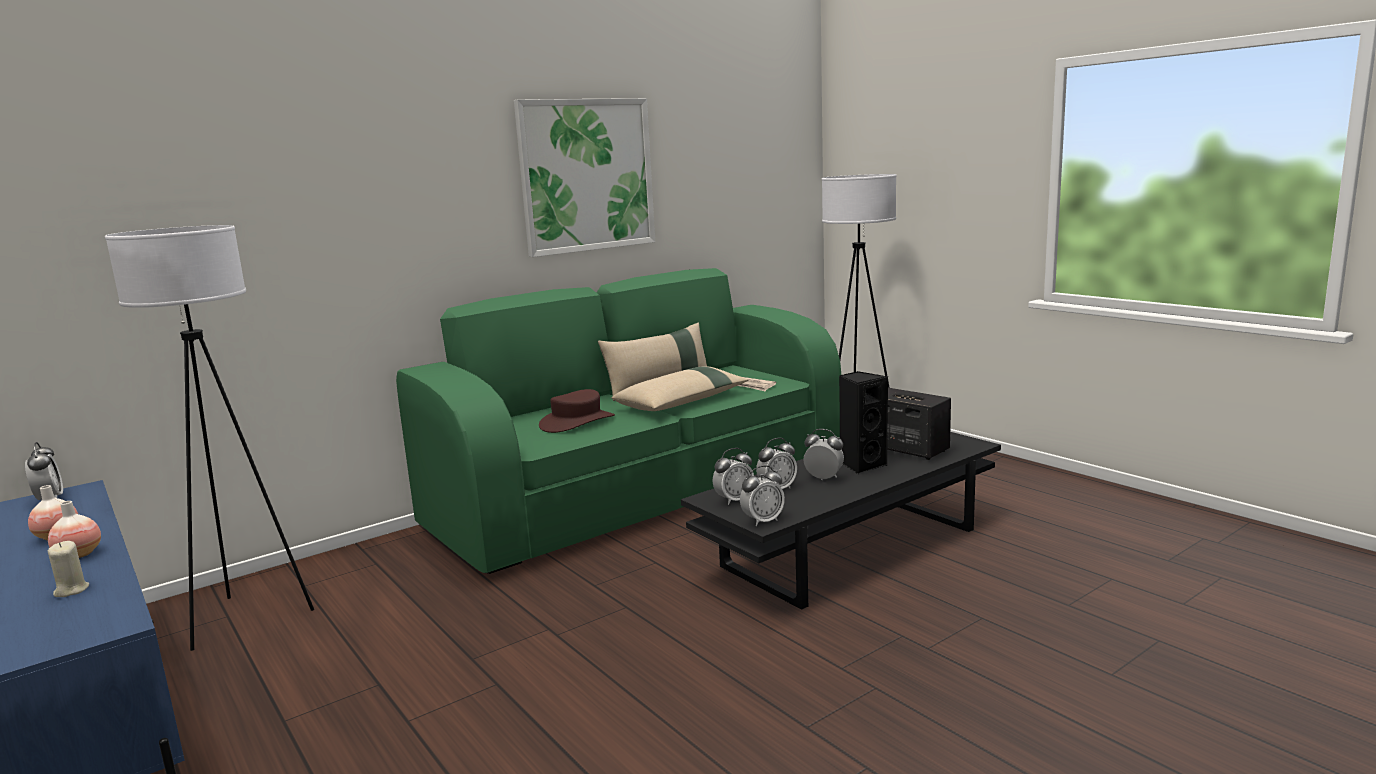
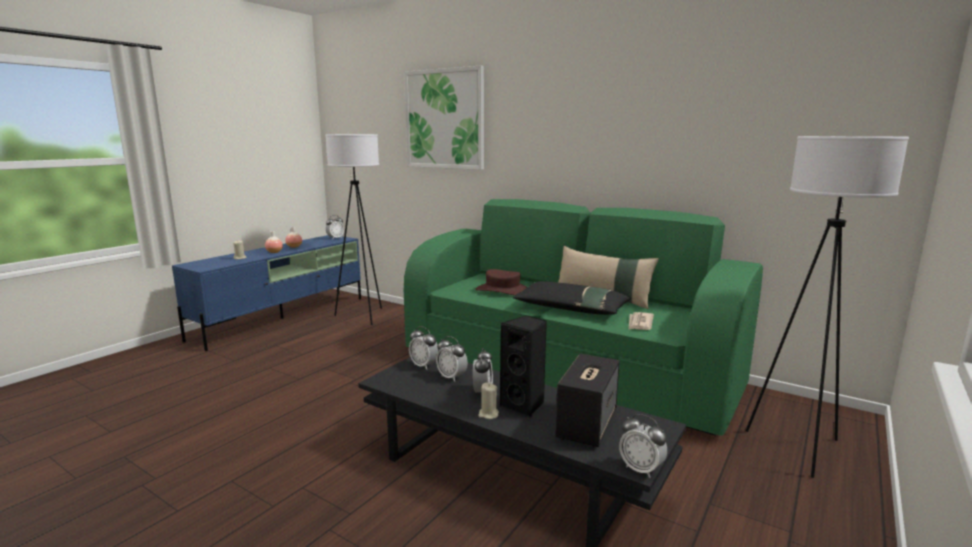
camera: 70 degrees right, 0 degrees up
(587, 175) = (610, 121): picture -> picture (444, 119)
(682, 402) = (571, 309): beige pillow -> black pillow
(762, 521) = (385, 379): alarm clock -> alarm clock (641, 469)
(874, 479) = (488, 414): none -> beige candle

